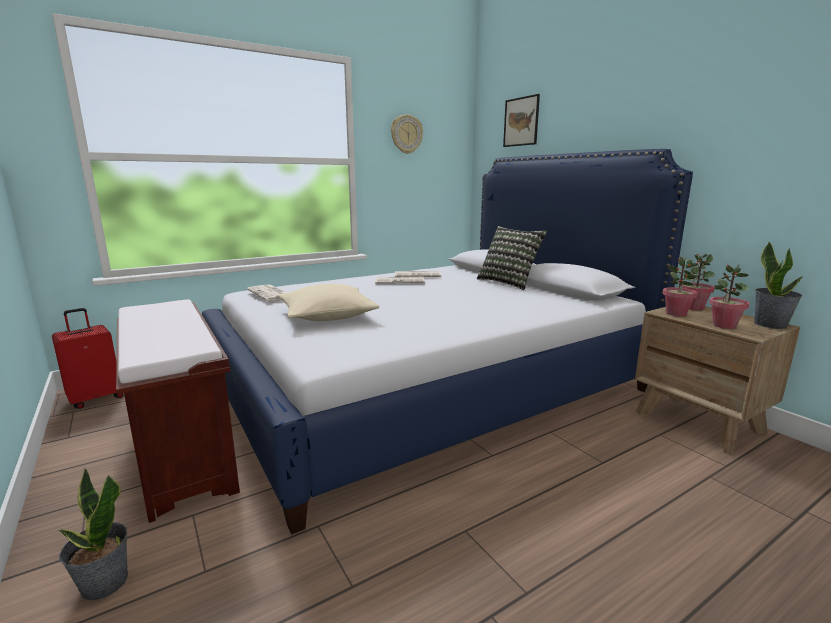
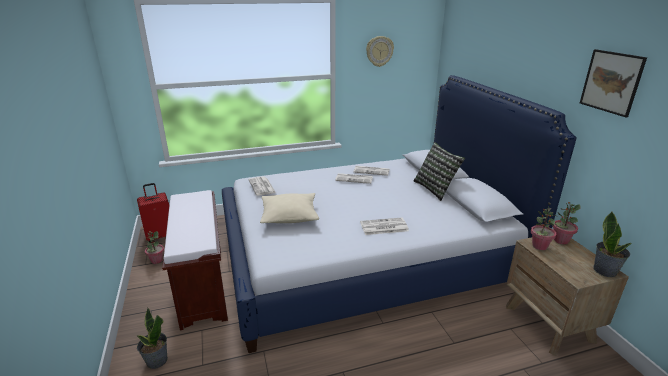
camera: 15 degrees right, 10 degrees up
(471, 314) = (383, 227): none -> newspaper
(521, 121) = (473, 48): picture -> picture (611, 82)
(724, 325) = (565, 266): potted plant -> potted plant (156, 260)

